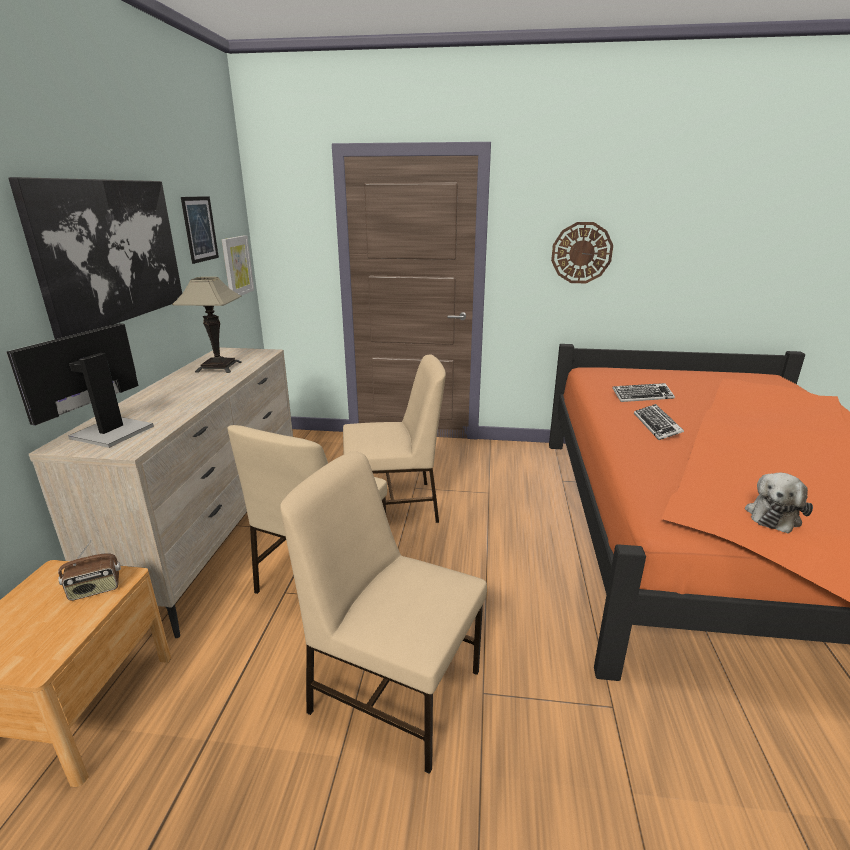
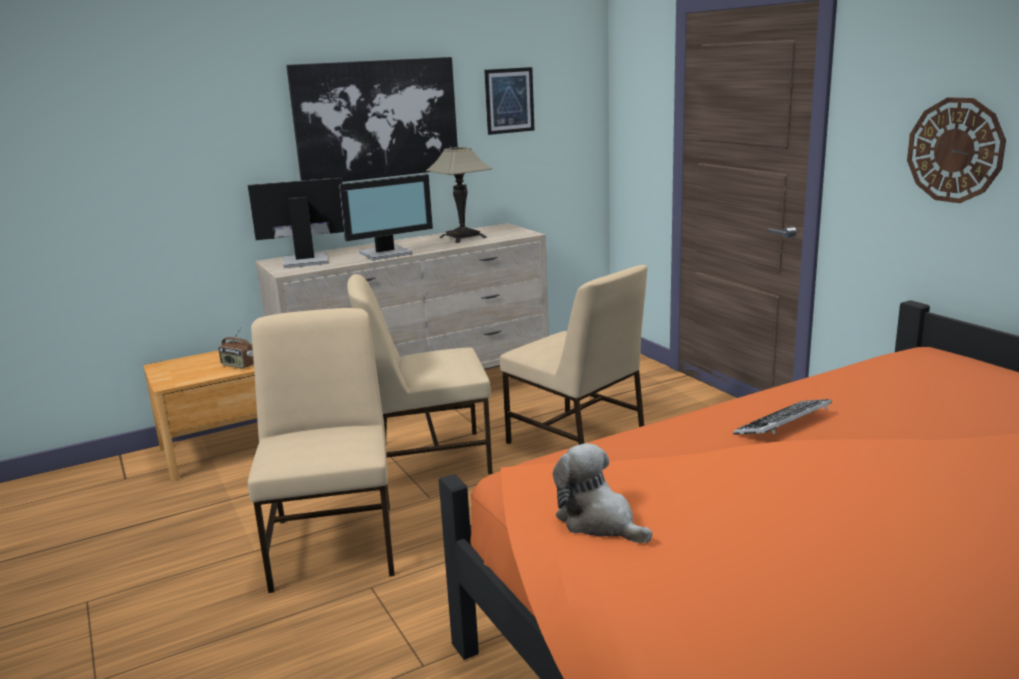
camera: 55 degrees right, 5 degrees down
(190, 399) = (387, 253): none -> monitor
(237, 266) = (569, 141): picture -> none
(642, 396) = (884, 397): keyboard -> none
(773, 515) = (599, 521): plush toy -> plush toy turned 45 degrees clockwise

